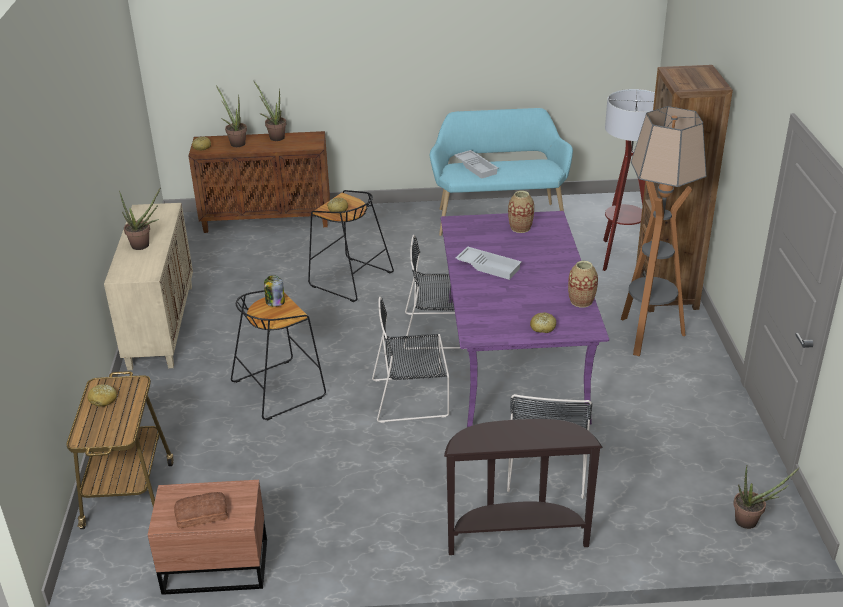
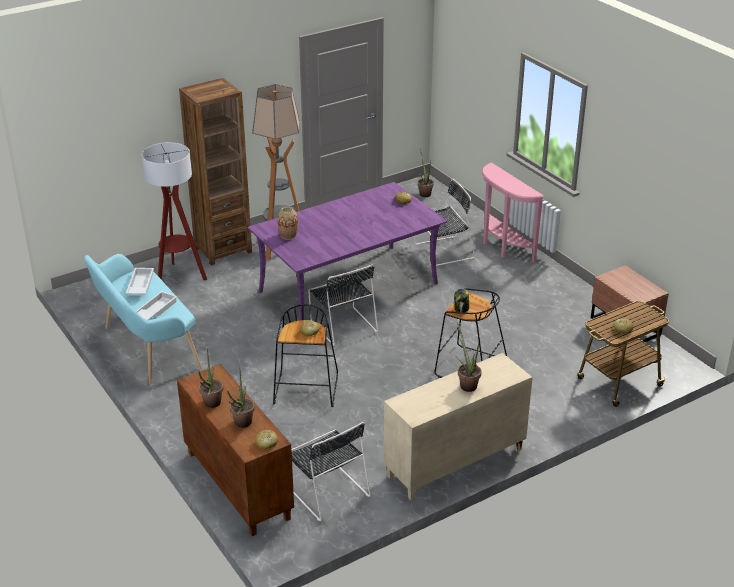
camera: 120 degrees left, 0 degrees up
(201, 514) = (637, 283): bread -> none
(413, 397) = (426, 312): black chair -> black chair (326, 490)
(489, 266) = (351, 233): white tray -> white tray (140, 285)
(516, 537) = (502, 247): brown console table -> pink console table
(581, 301) = (363, 196): vase -> none

